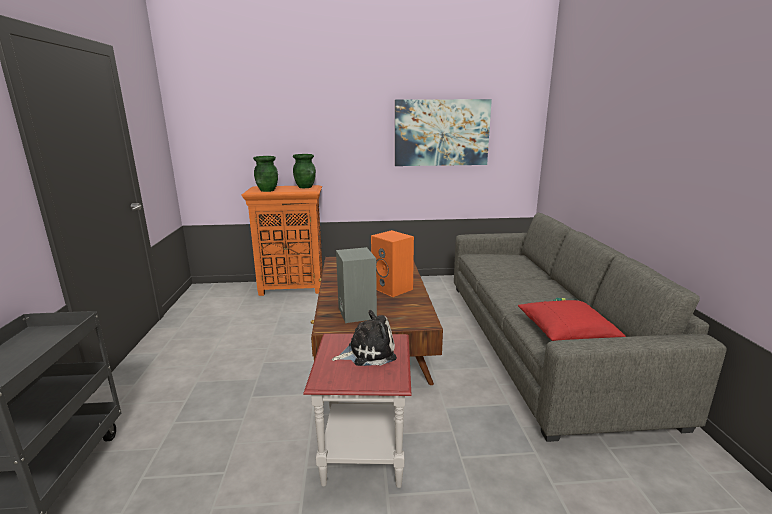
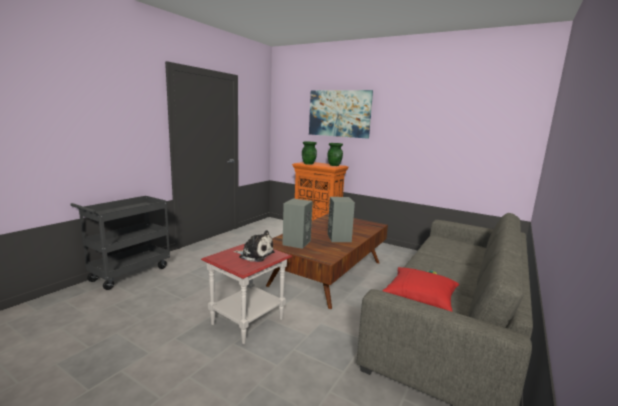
camera: 35 degrees right, 5 degrees down
(393, 288) = (339, 238): orange speaker -> grey speaker
(441, 133) = (442, 136): picture -> picture (339, 113)

